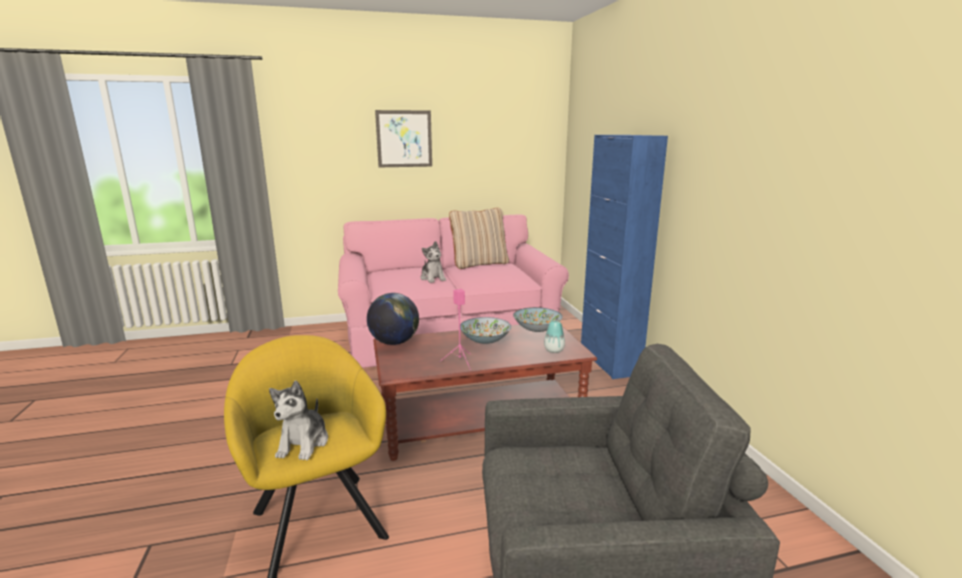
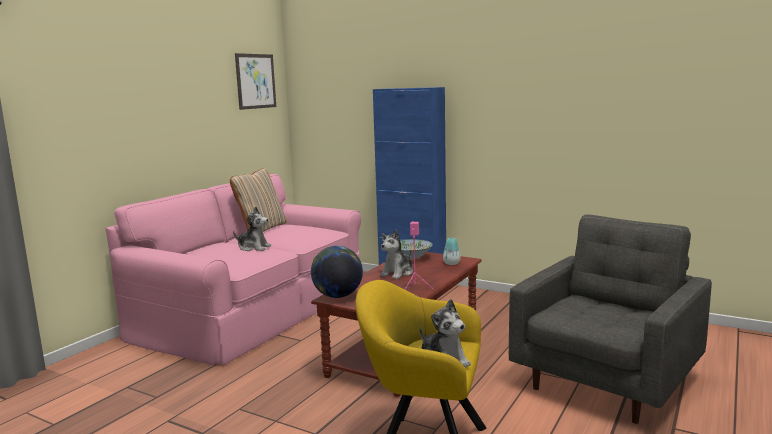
camera: 45 degrees left, 5 degrees down
(404, 139) = (155, 103): picture -> picture (256, 81)
(485, 341) = (397, 273): bowl -> plush toy

